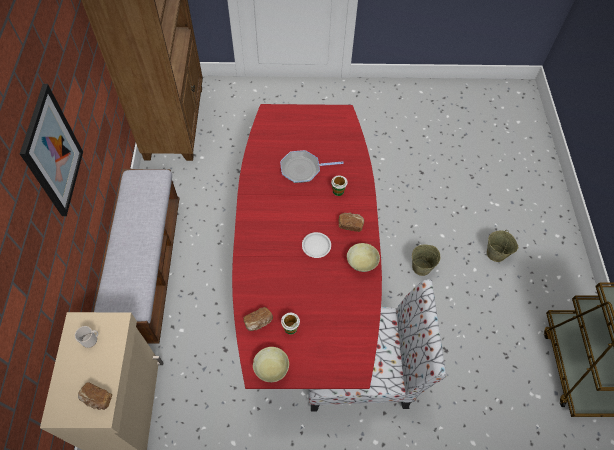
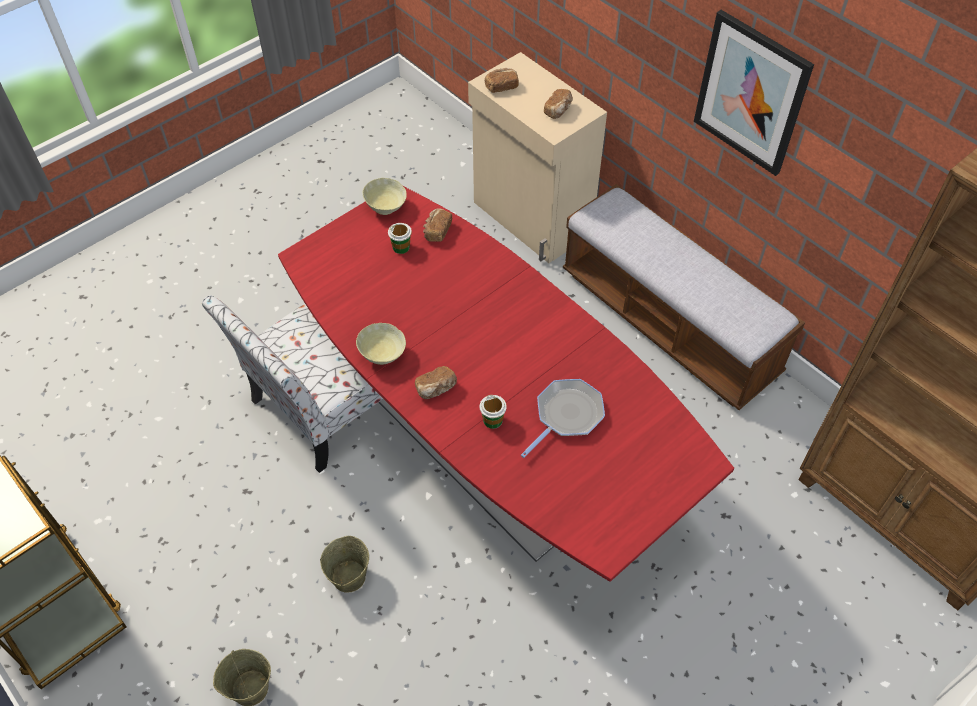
camera: 140 degrees right, 5 degrees down
(91, 340) = (558, 110): mug -> bread
(316, 246) = (452, 337): white plate -> none

